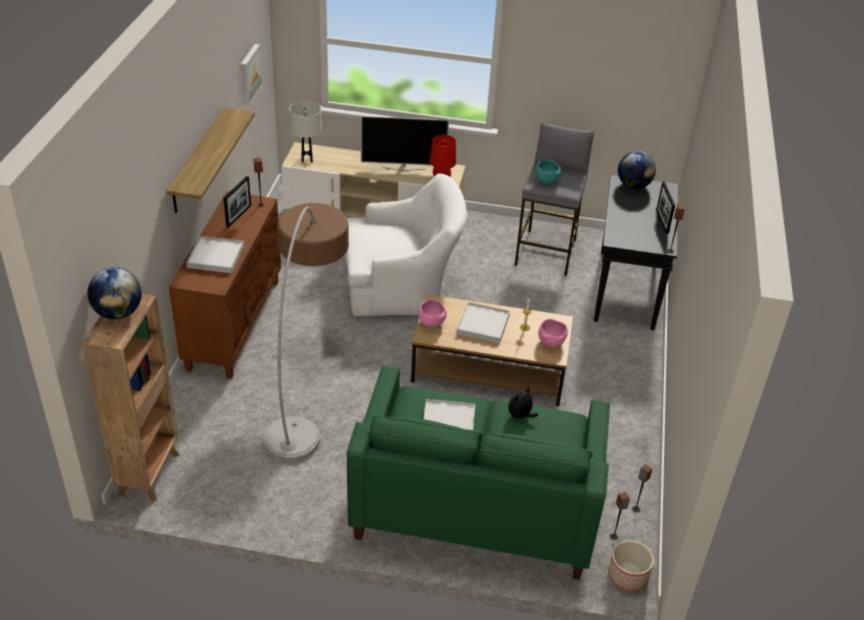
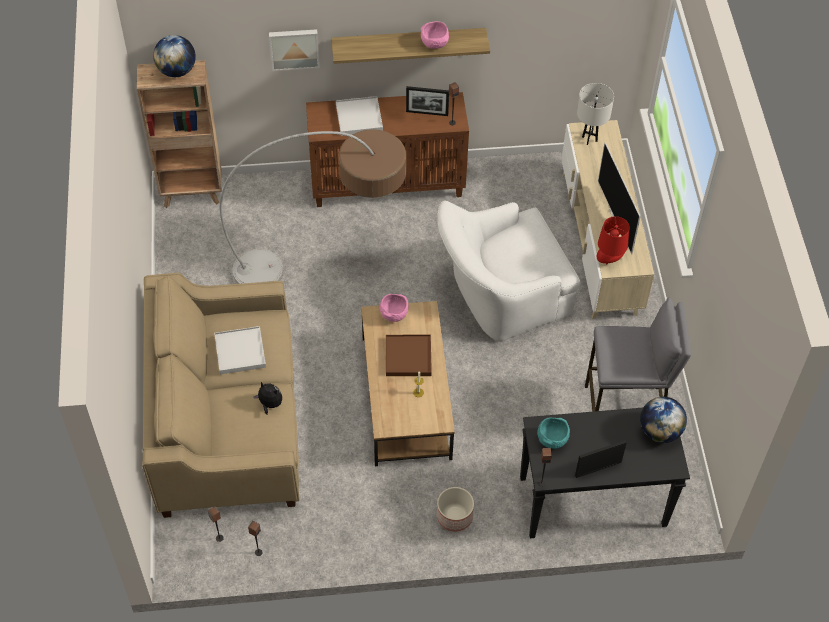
camera: 75 degrees right, 15 degrees up
(249, 74) = (566, 25): picture -> picture (294, 48)
(402, 287) = (500, 295): white armchair -> white armchair turned 90 degrees clockwise
(476, 503) = (227, 423): green sofa -> beige sofa
(483, 325) = (408, 357): white tray -> brown tray
(545, 181) = (618, 342): turquoise bowl -> turquoise bowl (552, 439)
(551, 342) = (404, 419): pink bowl -> pink bowl (435, 44)
(627, 576) = (177, 555): planter -> planter (454, 516)

